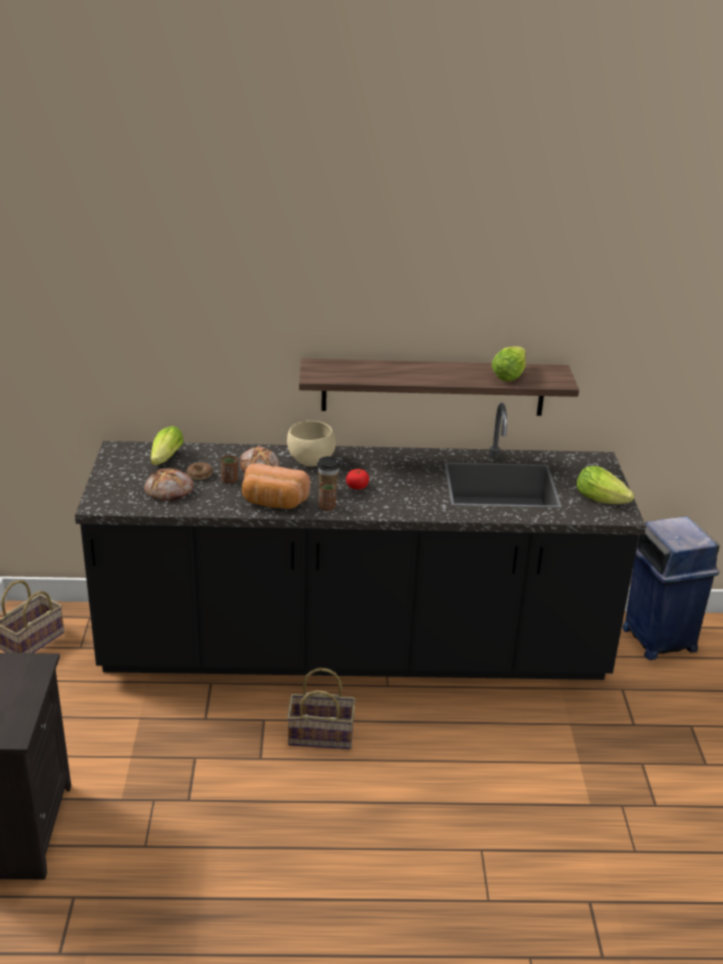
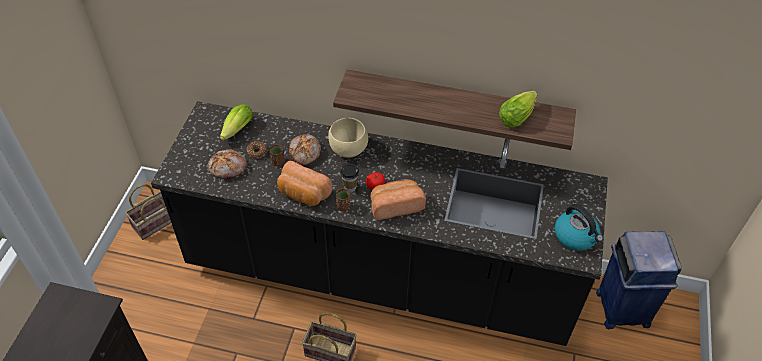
camera: 15 degrees right, 20 degrees up
(389, 499) = (395, 205): none -> bread
(603, 500) = (576, 236): lettuce -> kettle

